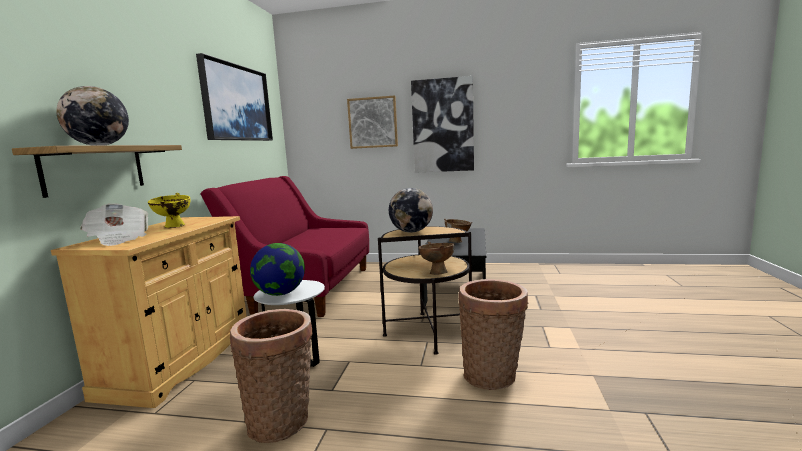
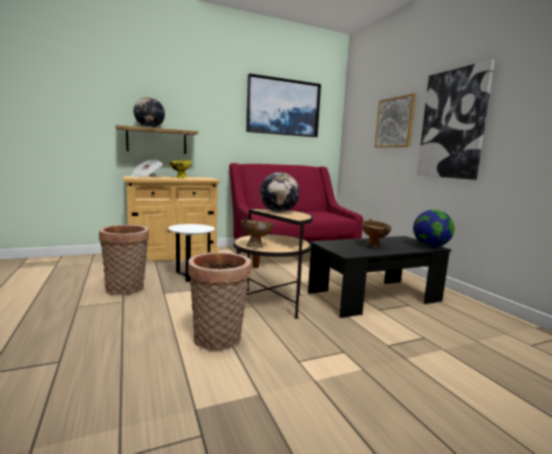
camera: 55 degrees right, 0 degrees up
(280, 293) = (184, 227): globe -> globe (430, 246)

